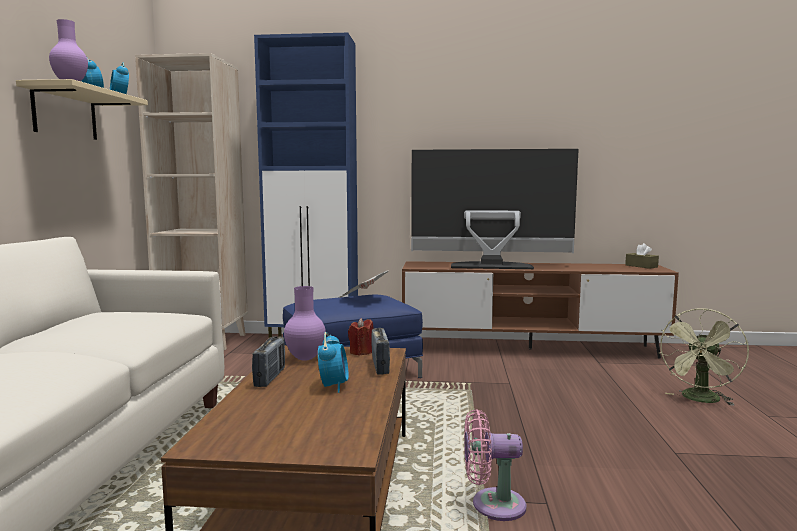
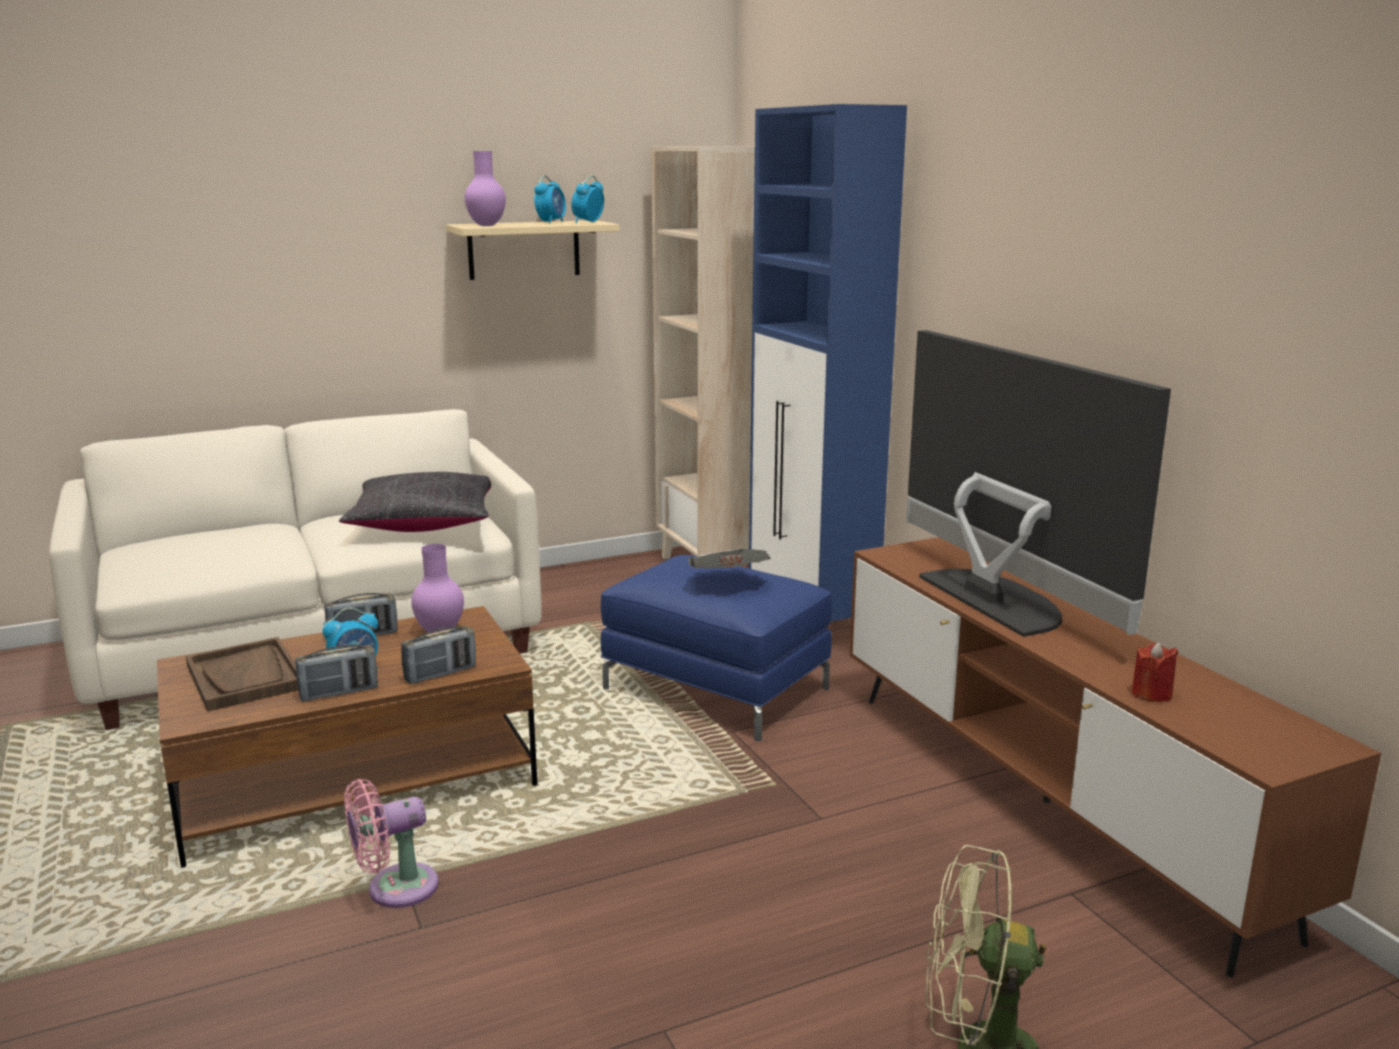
camera: 60 degrees right, 10 degrees up
(132, 318) = (424, 522): none -> black pillow
(284, 422) = (246, 677): none -> brown tray
(361, 352) = (489, 651): red candle -> red candle (1151, 694)
(369, 394) = (339, 693): none -> radio
(492, 505) = (395, 889): pink fan -> pink fan turned 90 degrees counterclockwise
(641, 266) = (1291, 735): brown tissue box -> none

